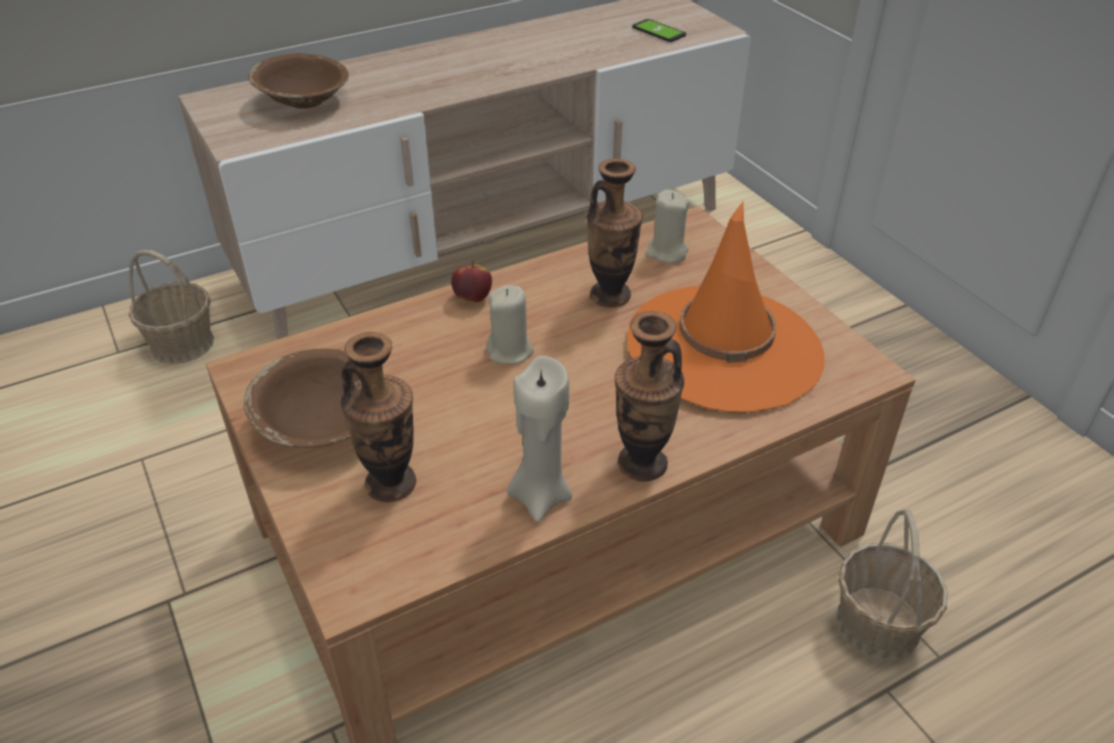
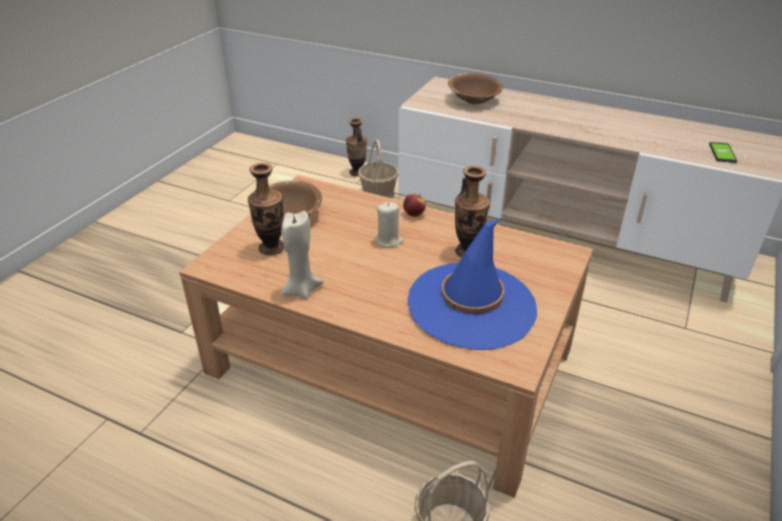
camera: 55 degrees right, 5 degrees down
(642, 463) = (351, 311): vase -> vase (357, 173)
(666, 252) = (530, 254): beige candle -> none
(724, 347) = (472, 305): orange hat -> blue hat

